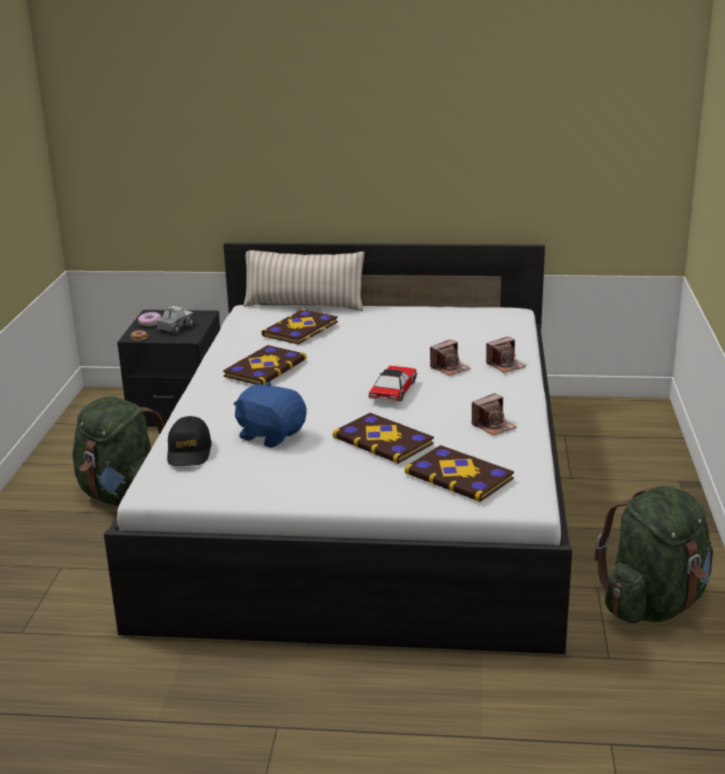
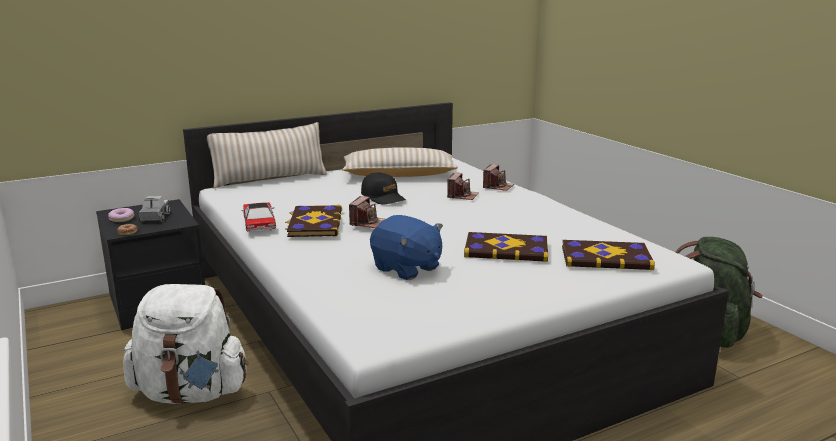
camera: 35 degrees left, 5 degrees down
(122, 496) = (191, 393): green backpack -> white backpack
(189, 452) = (355, 300): black cap -> black cap (383, 197)
(271, 435) = (406, 269): blue plush toy -> blue plush toy turned 135 degrees counterclockwise
(301, 329) = (300, 193): book -> none
(393, 391) = (450, 217): toy car -> toy car (259, 223)
(431, 326) = (399, 175): none -> beige pillow
(493, 426) = (562, 223): camera -> camera (368, 223)

